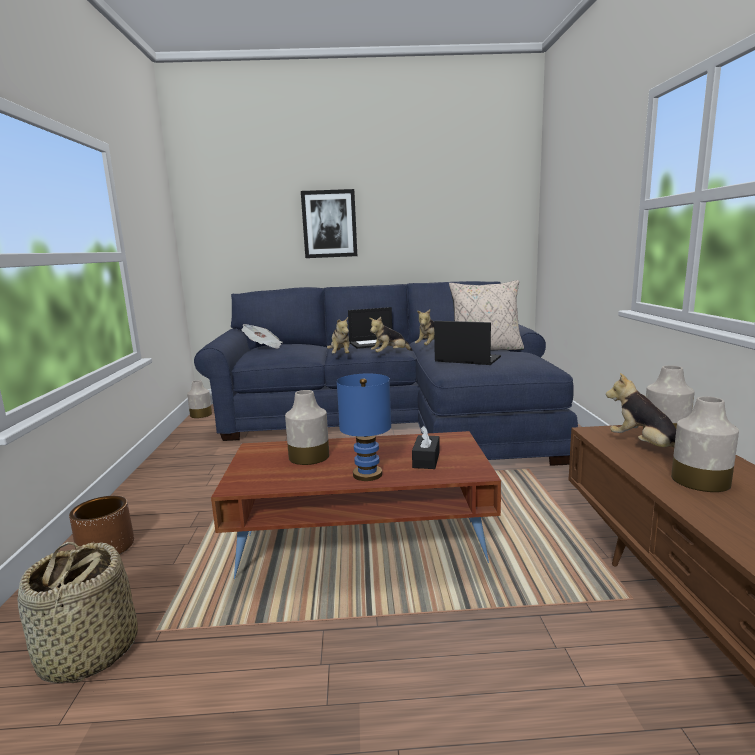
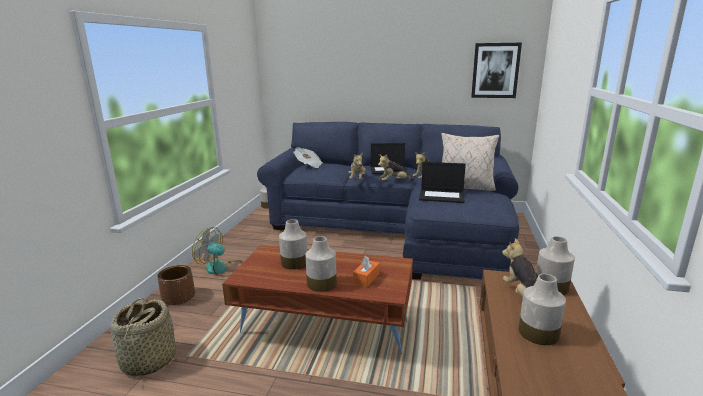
camera: 15 degrees right, 5 degrees up
(163, 500) = (221, 269): none -> fan
(329, 224) = (368, 73): picture -> picture (495, 70)
(368, 474) = (322, 283): blue table lamp -> beige vase
(426, 460) = (366, 278): black tissue box -> orange tissue box
(466, 359) = (442, 196): laptop -> laptop turned 150 degrees clockwise

